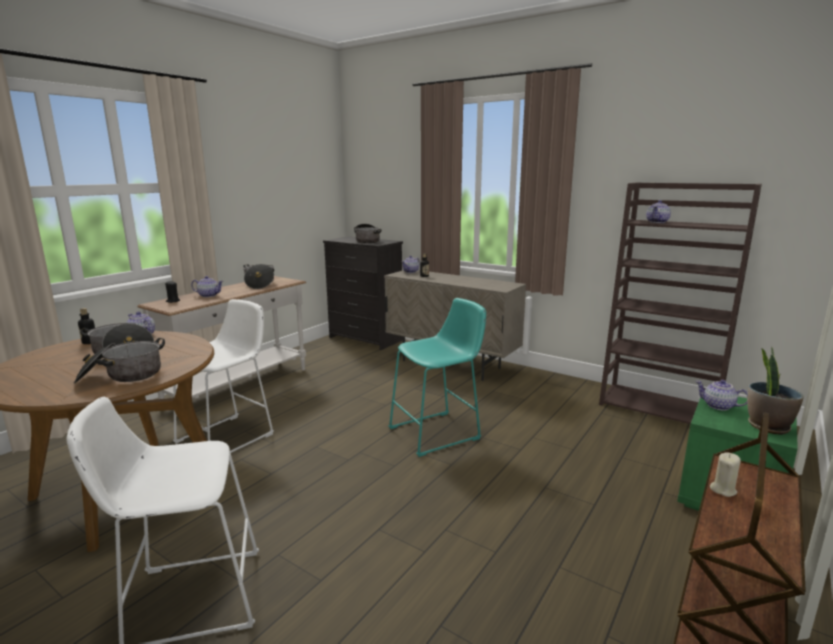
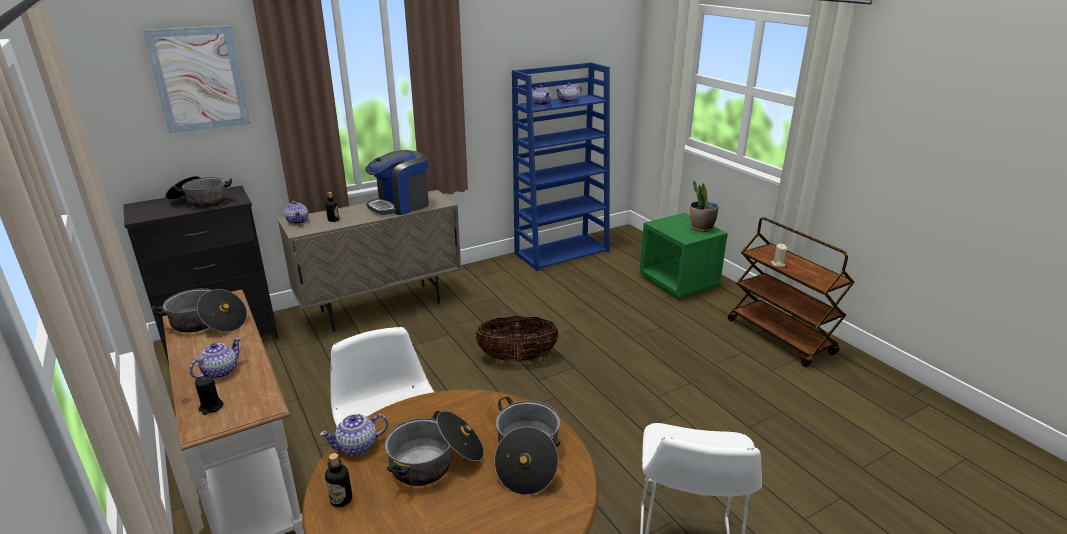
camera: 65 degrees left, 10 degrees up
(394, 165) = (199, 79): none -> picture
(438, 432) = (517, 357): turquoise stool -> basket
(475, 282) = (401, 205): none -> coffee machine
(660, 407) = (562, 252): brown bookcase -> blue bookcase
(718, 406) = (670, 228): teapot -> teapot (568, 101)

